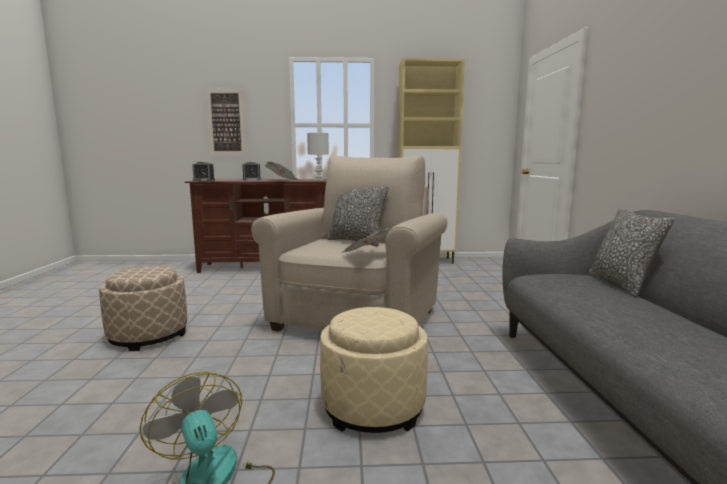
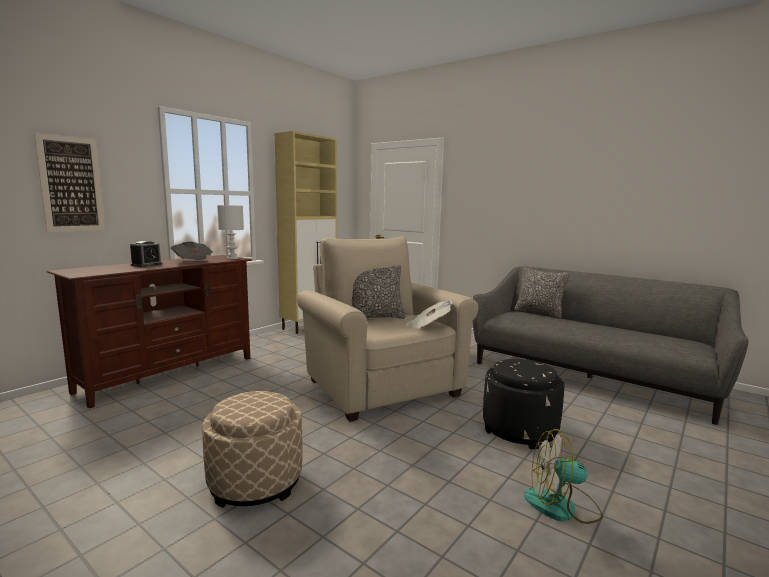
camera: 50 degrees left, 0 degrees up
(203, 180) = (90, 273): alarm clock -> none
(373, 407) = (519, 430): beige ottoman -> black ottoman

